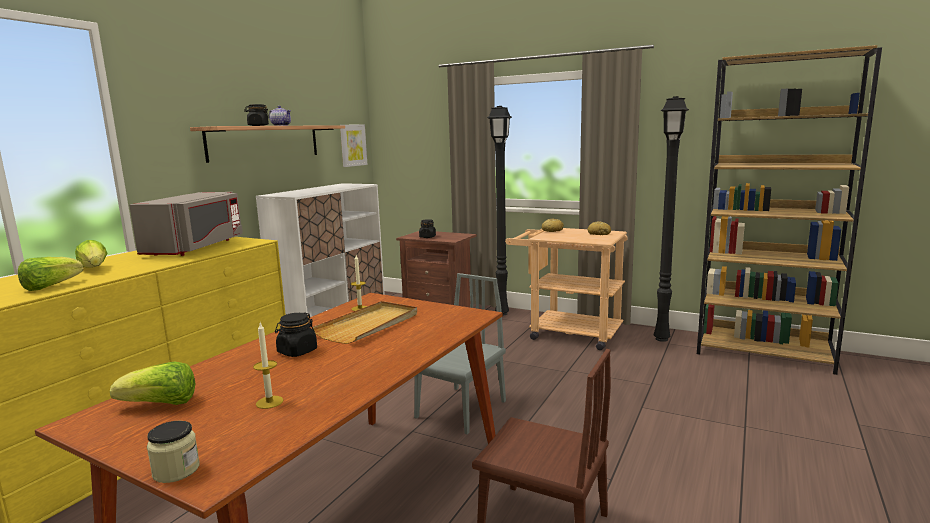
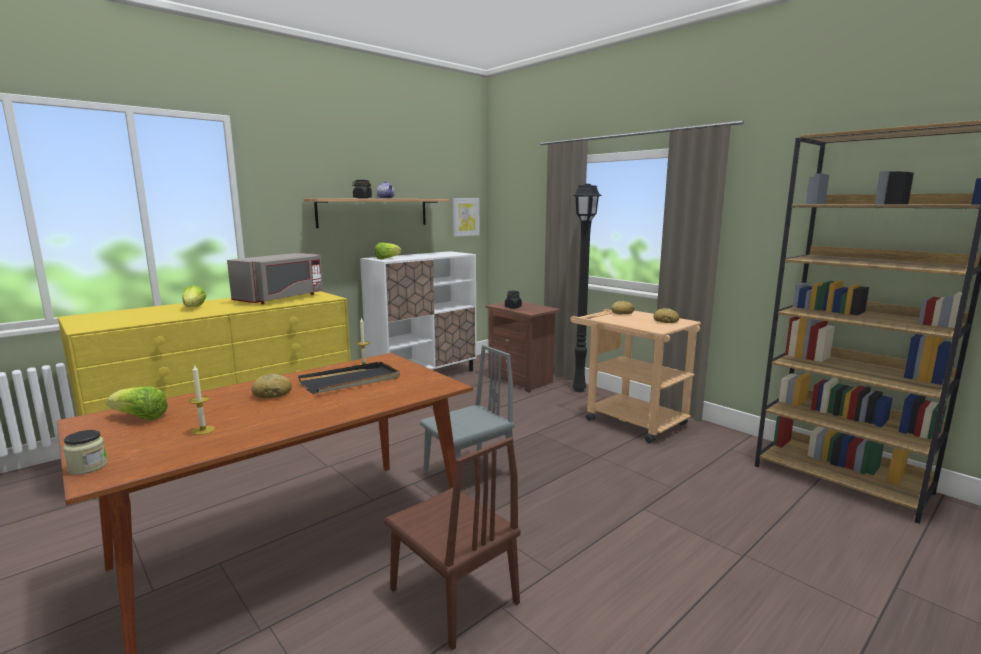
camera: 20 degrees right, 0 degrees up
(50, 286) = (149, 318): lettuce -> lettuce (387, 259)
(297, 351) = (272, 394): black jar -> bread
(369, 325) = (351, 381): beige tray -> black tray
(662, 339) = (728, 443): black floor lamp -> none

